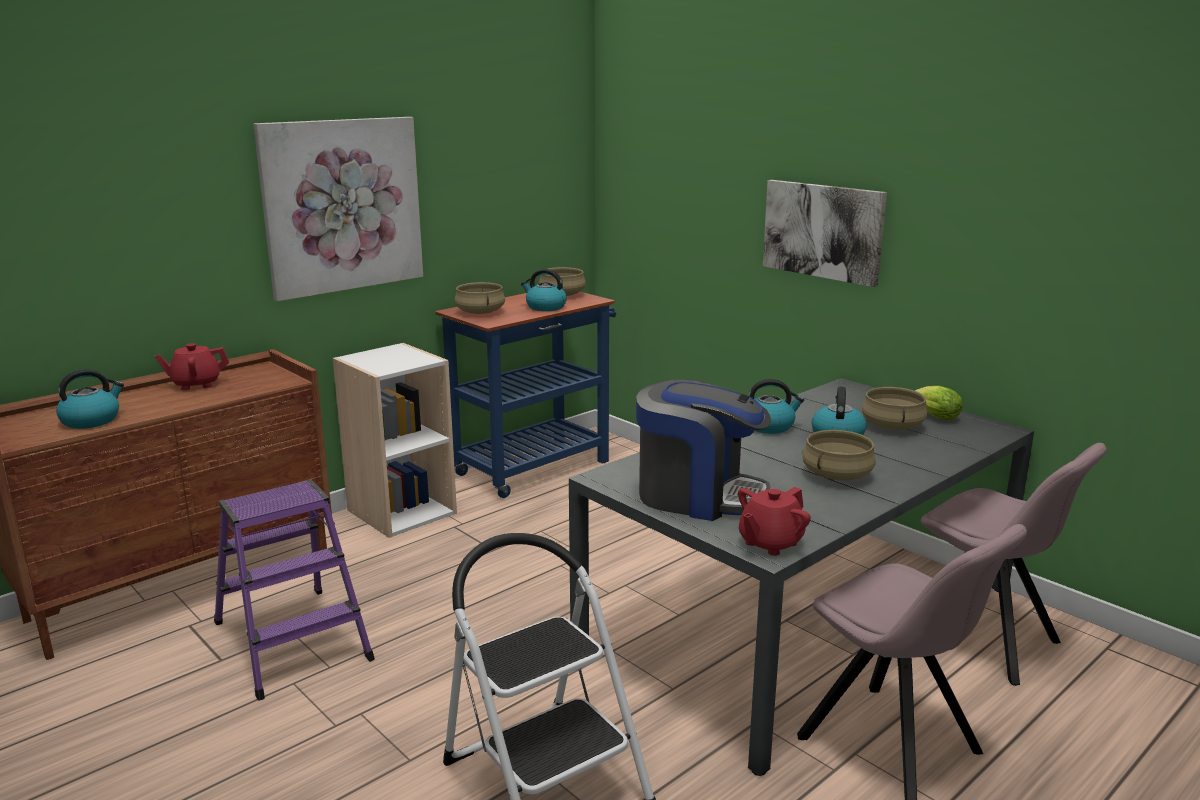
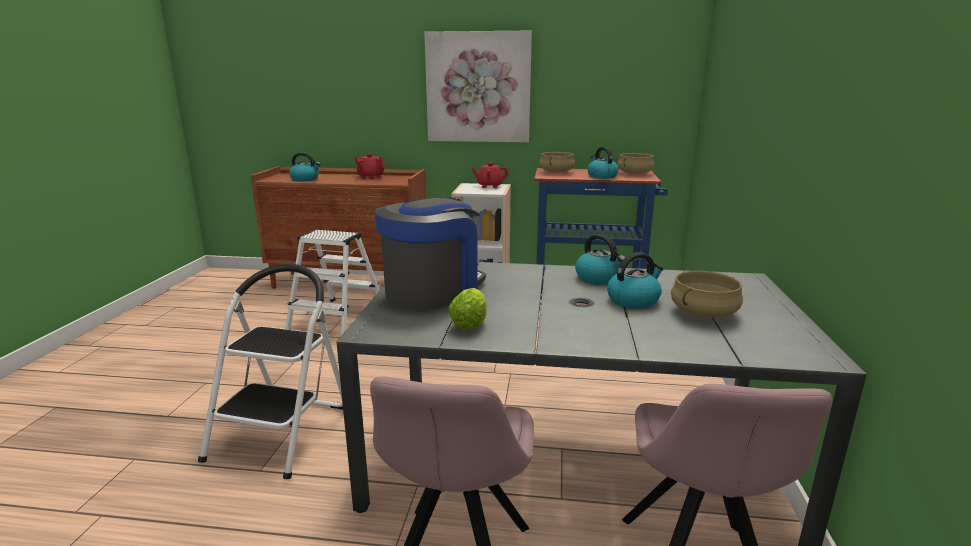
camera: 50 degrees right, 0 degrees up
(291, 639) = (338, 319): purple step ladder -> white step ladder
(698, 495) = (433, 291): coffee machine -> coffee machine turned 120 degrees counterclockwise
(770, 543) = (385, 327): red teapot -> red teapot (490, 186)
(823, 231) = (778, 120): picture -> none
(836, 475) = (550, 318): beige cooking pot -> none
(933, 416) = (771, 321): lettuce -> lettuce (470, 322)

